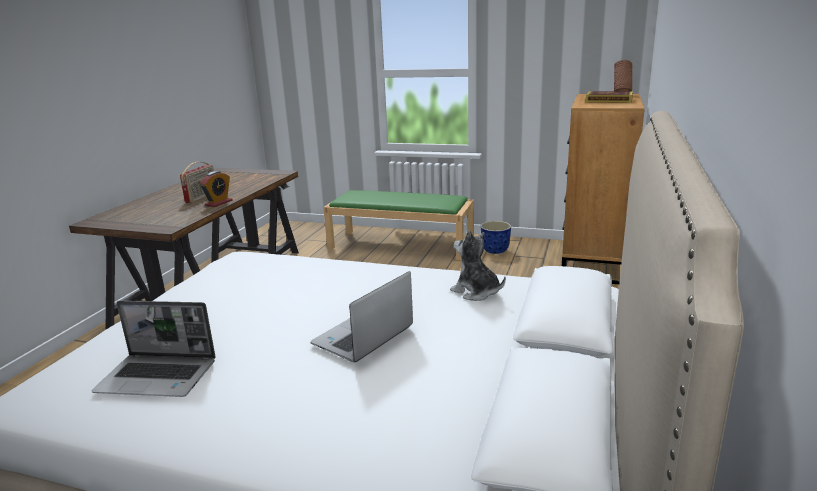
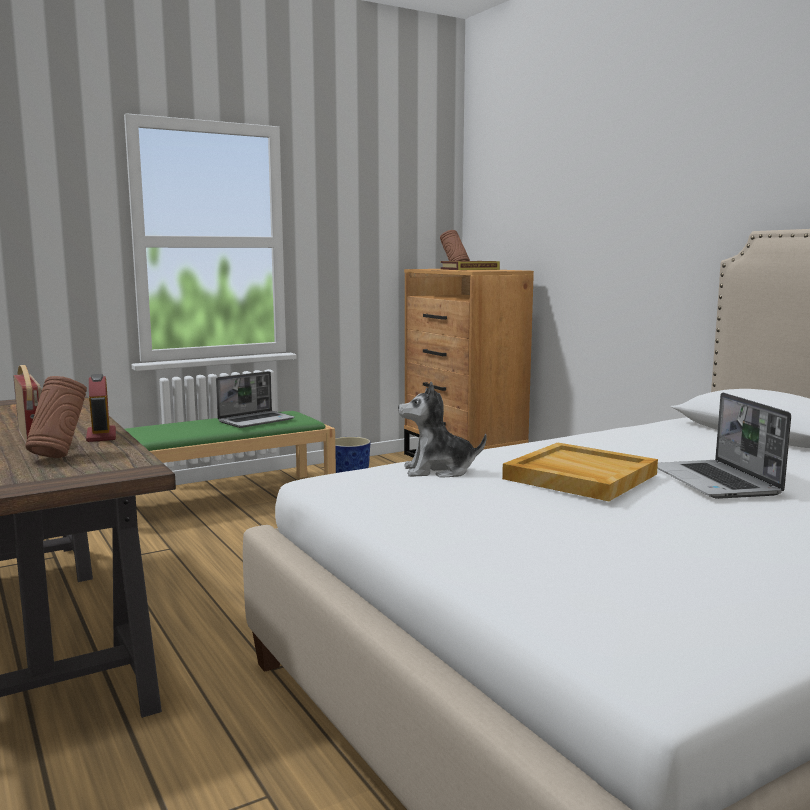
camera: 50 degrees left, 10 degrees down
(159, 377) = (700, 574): laptop -> laptop (256, 420)
(176, 211) = (59, 456): none -> brown vase
(312, 299) = (578, 476): none -> beige tray
(476, 292) = (662, 437): plush toy -> plush toy (438, 471)

